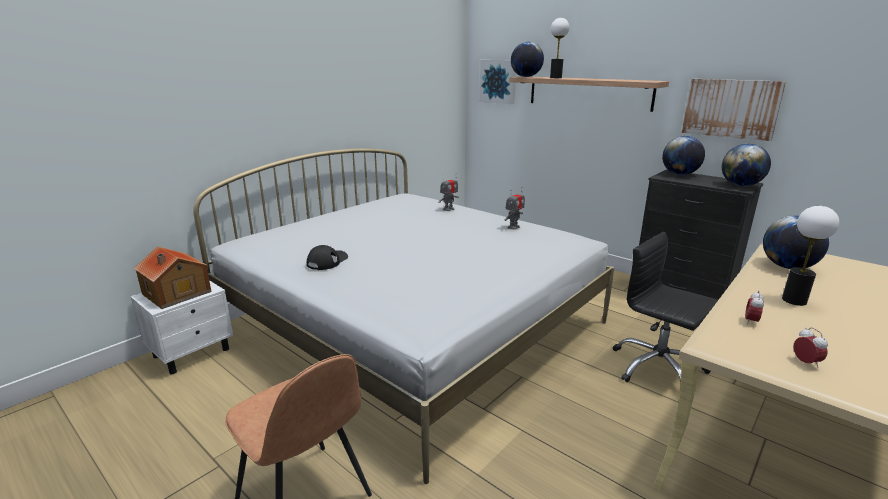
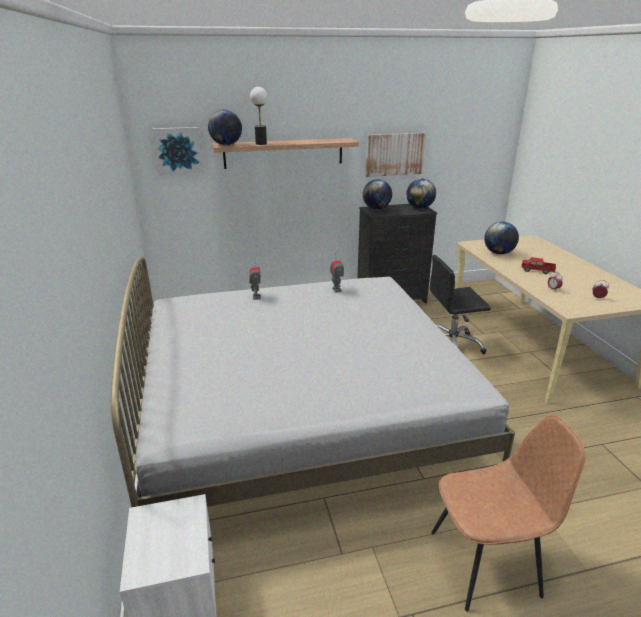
camera: 55 degrees left, 5 degrees up
(176, 293) = (167, 540): toy house -> none
(327, 261) = (310, 390): black cap -> none
(794, 300) = (537, 271): table lamp -> toy truck

